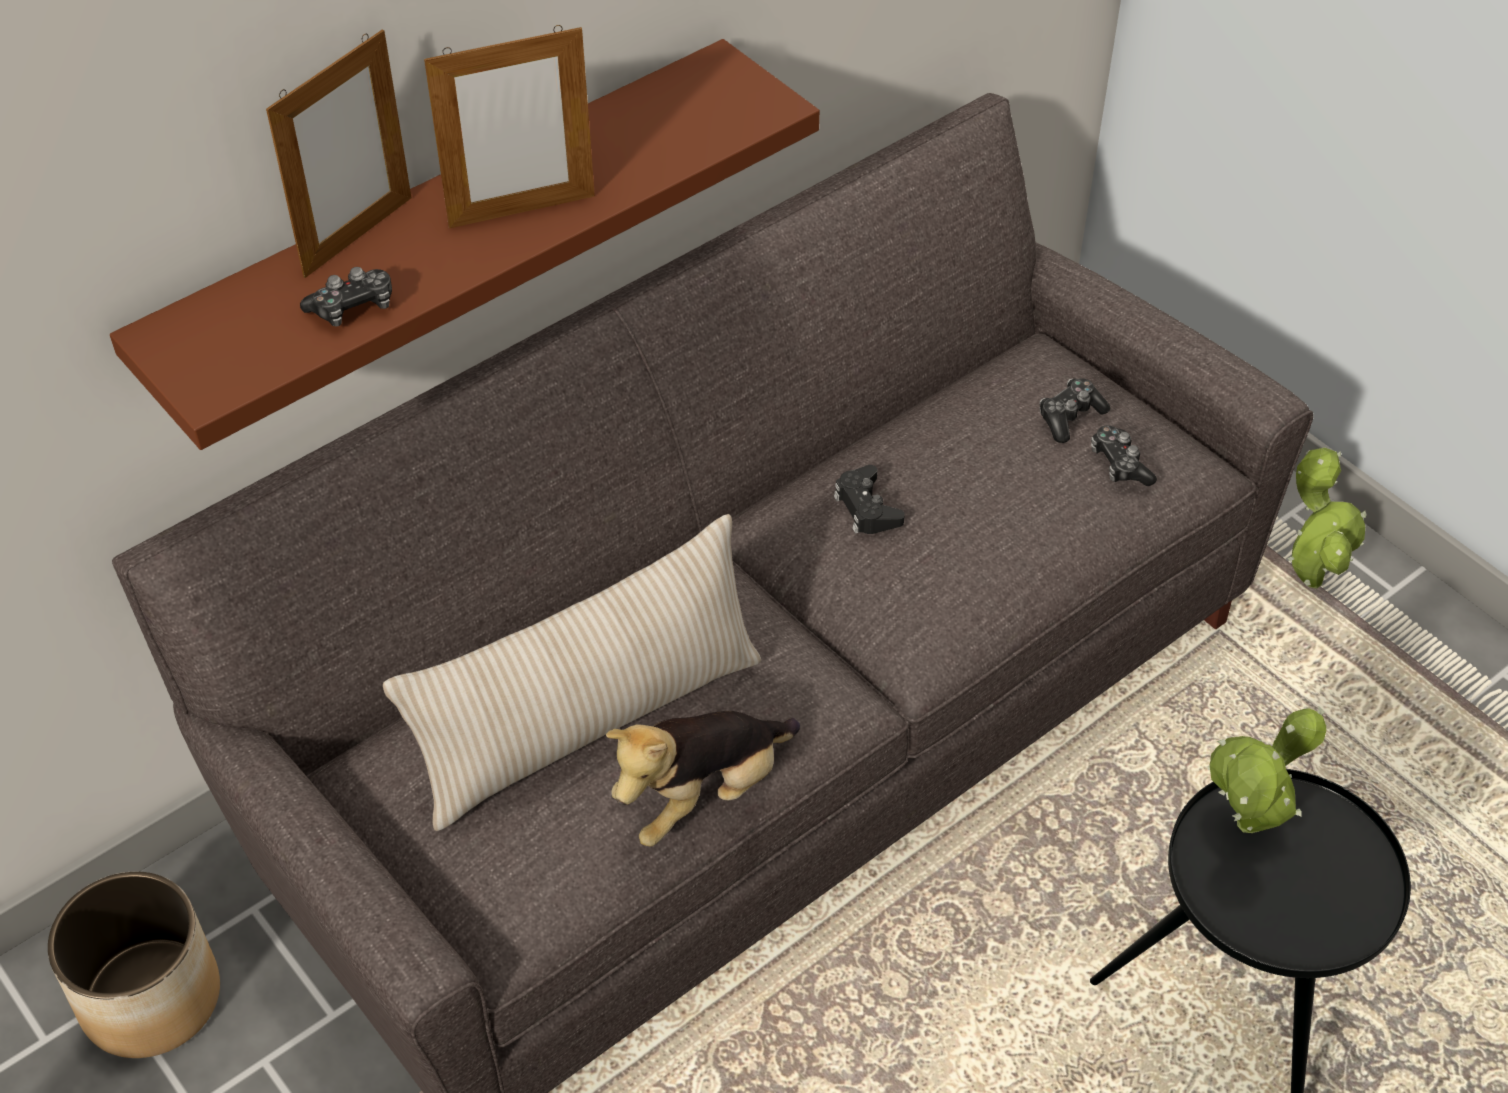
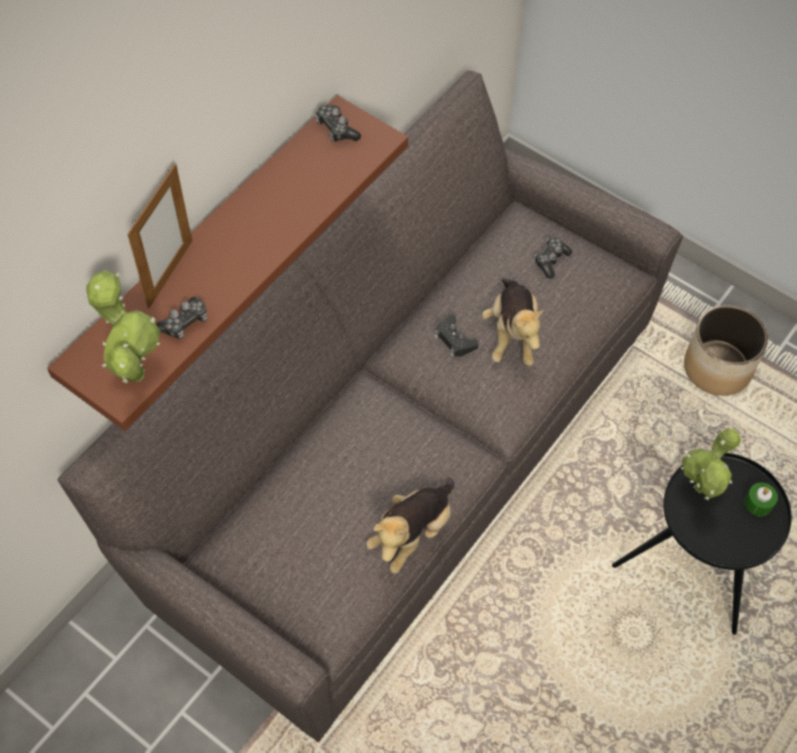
camera: 15 degrees left, 10 degrees up
(152, 998) = (106, 691): planter -> planter (717, 368)
(522, 211) = (260, 238): picture frame -> none
(589, 724) = (340, 505): beige pillow -> none
(969, 516) = (512, 334): none -> plush toy
(1119, 464) = (585, 285): game controller -> game controller (336, 129)
(1309, 577) = (673, 303): potted plant -> potted plant (134, 370)
(1351, 870) = (758, 503): none -> green candle

